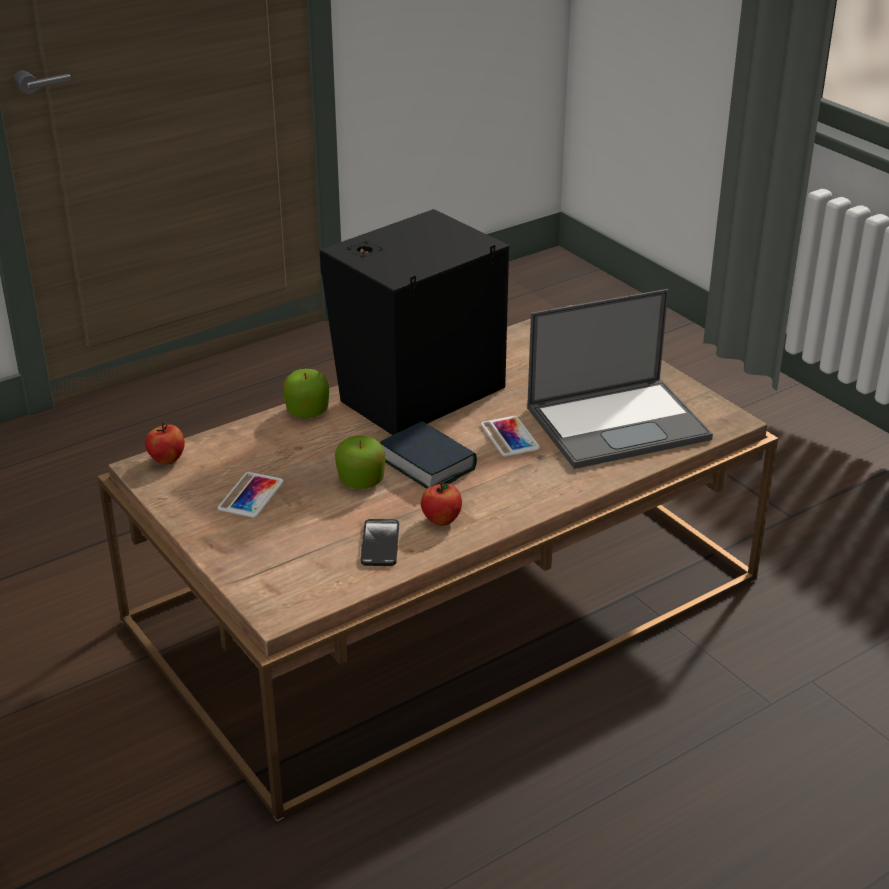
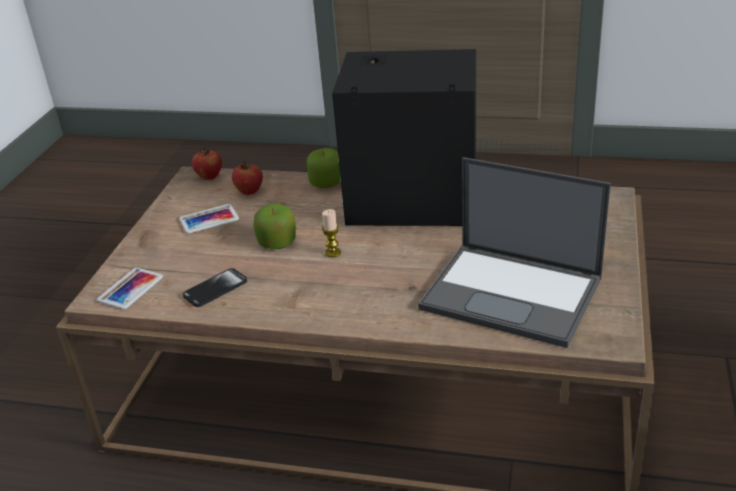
camera: 50 degrees right, 0 degrees up
(427, 464) = (333, 252): book -> candle
(441, 520) = (274, 295): apple -> apple (249, 191)
(510, 437) = (416, 262): phone -> phone (130, 289)

